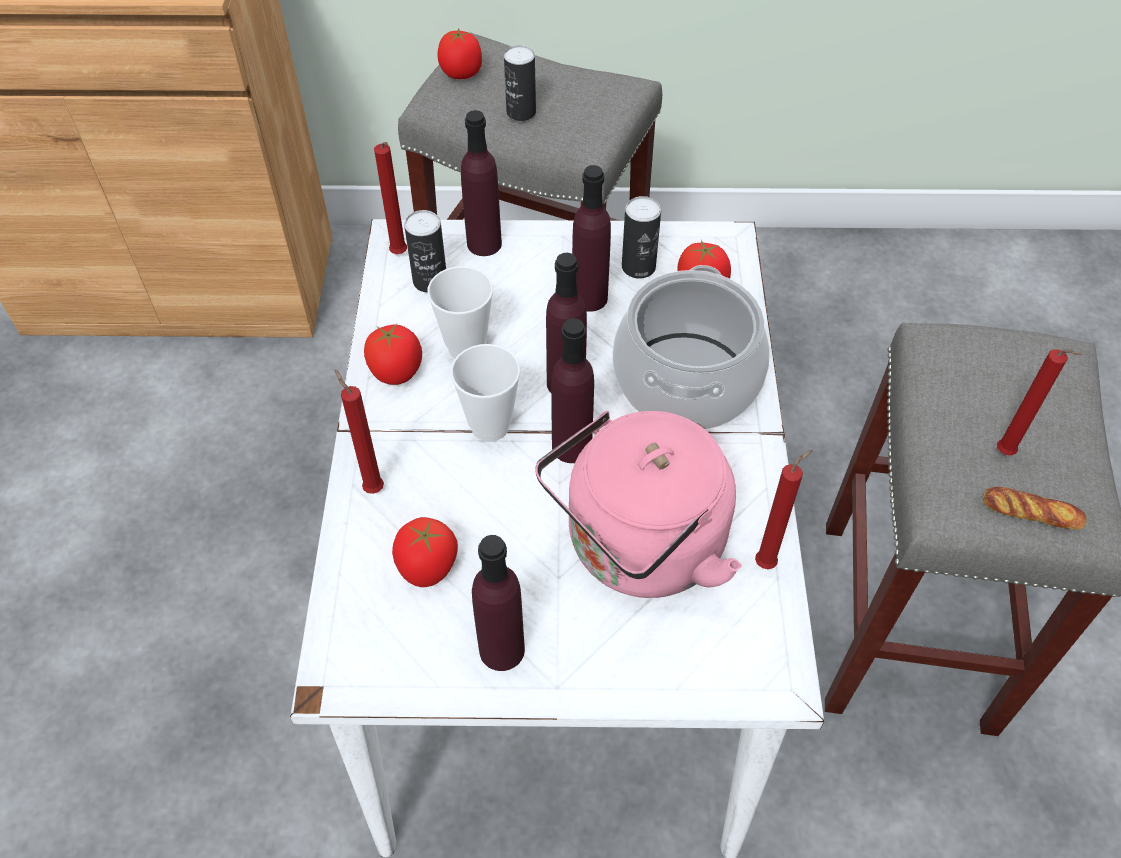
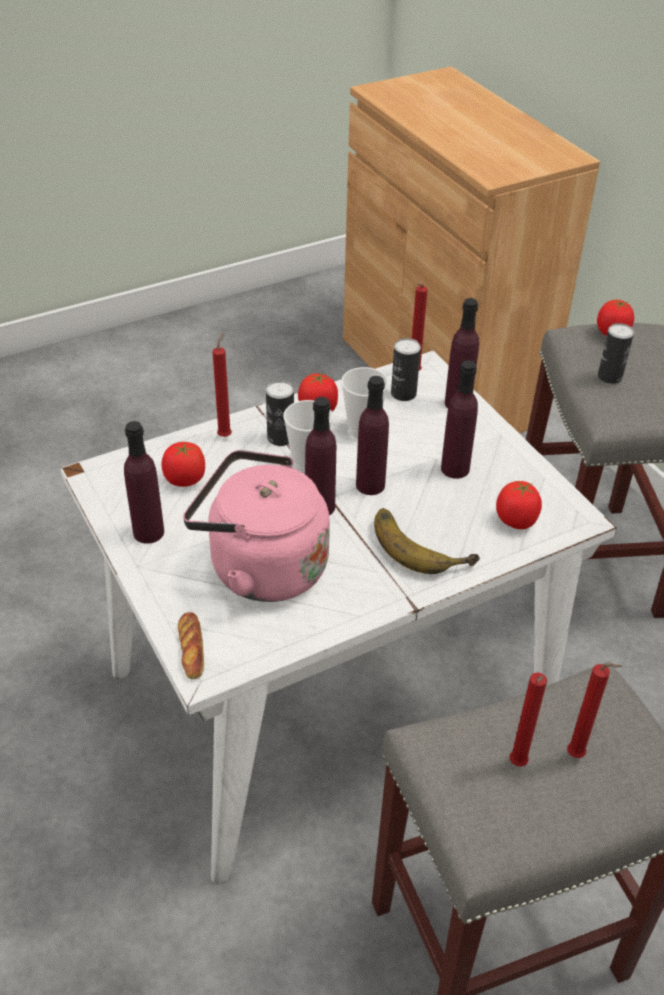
camera: 60 degrees right, 10 degrees down
(638, 267) = (507, 482): can -> can (280, 438)
(687, 382) = (421, 543): cooking pot -> banana
(768, 562) = (295, 636): red candle -> red candle (578, 756)
(1031, 512) = (462, 792): bread -> bread (192, 649)

